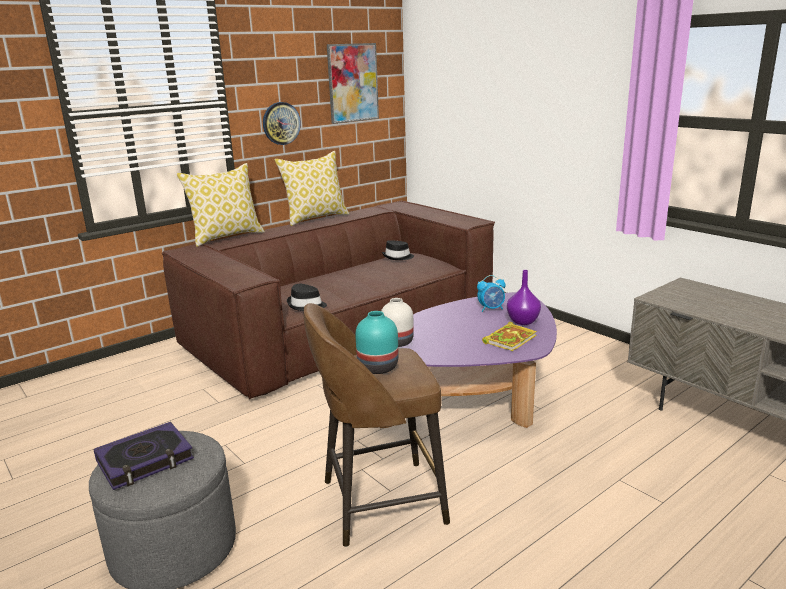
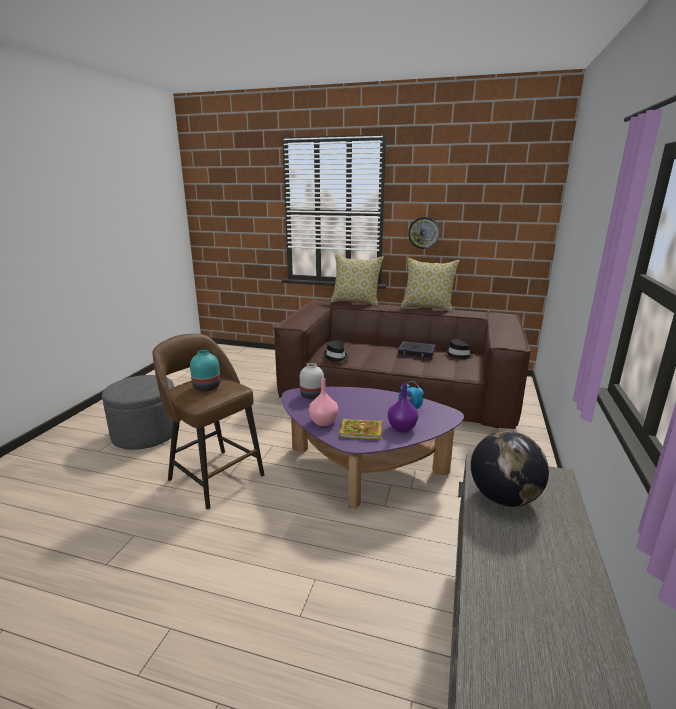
camera: 55 degrees right, 0 degrees up
(145, 460) = (136, 382): book -> book (416, 353)
(352, 83) = (498, 207): picture -> none
(470, 351) = (324, 422): none -> pink vase
(705, 305) = (503, 498): none -> globe

